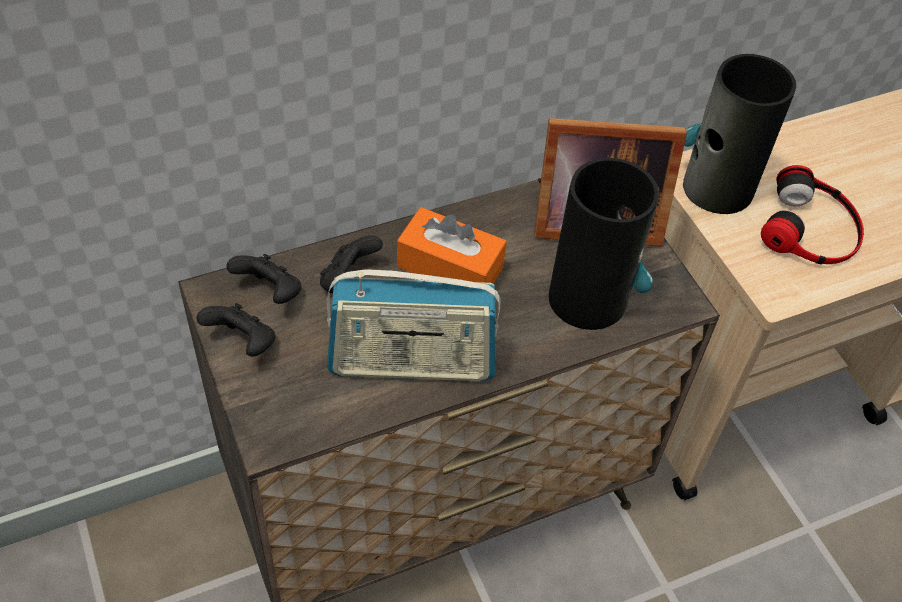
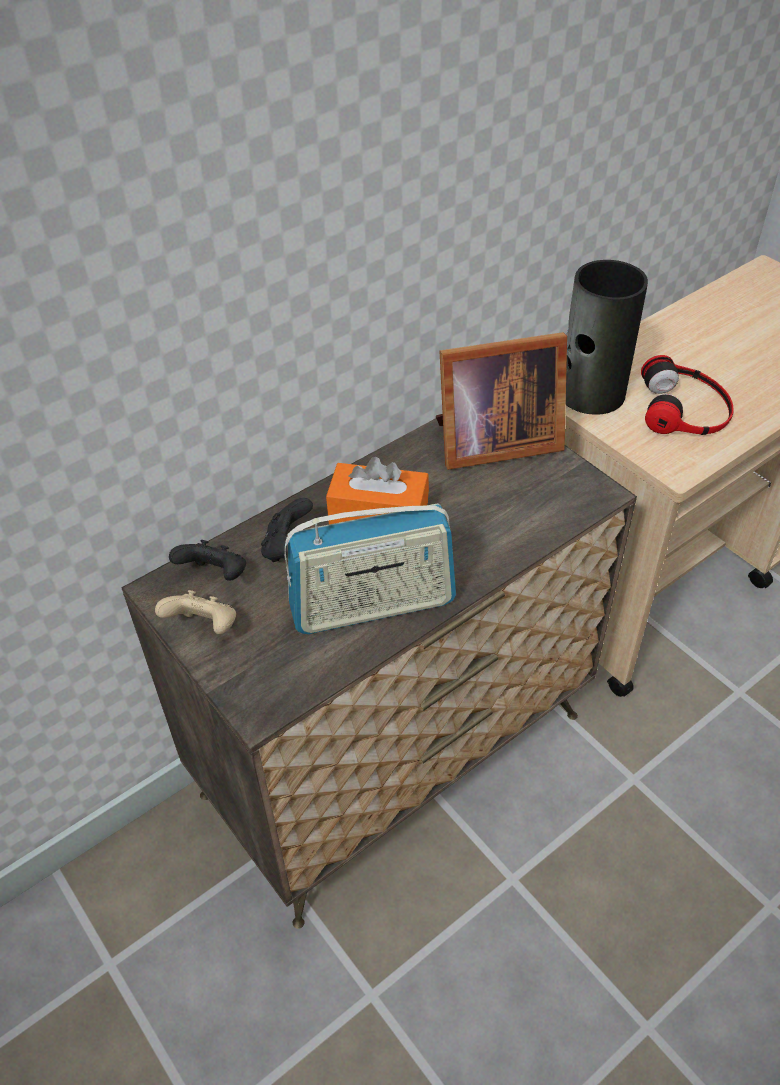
camera: 10 degrees left, 5 degrees down
(243, 343) = (204, 627): black game controller -> beige game controller
(589, 298) = (515, 509): vase -> none

